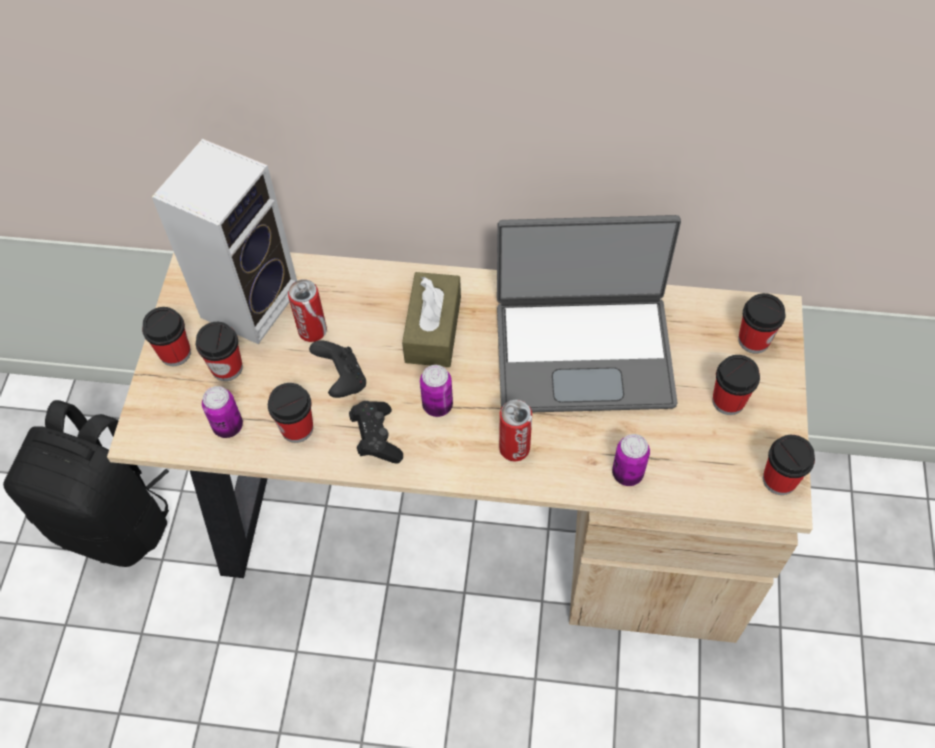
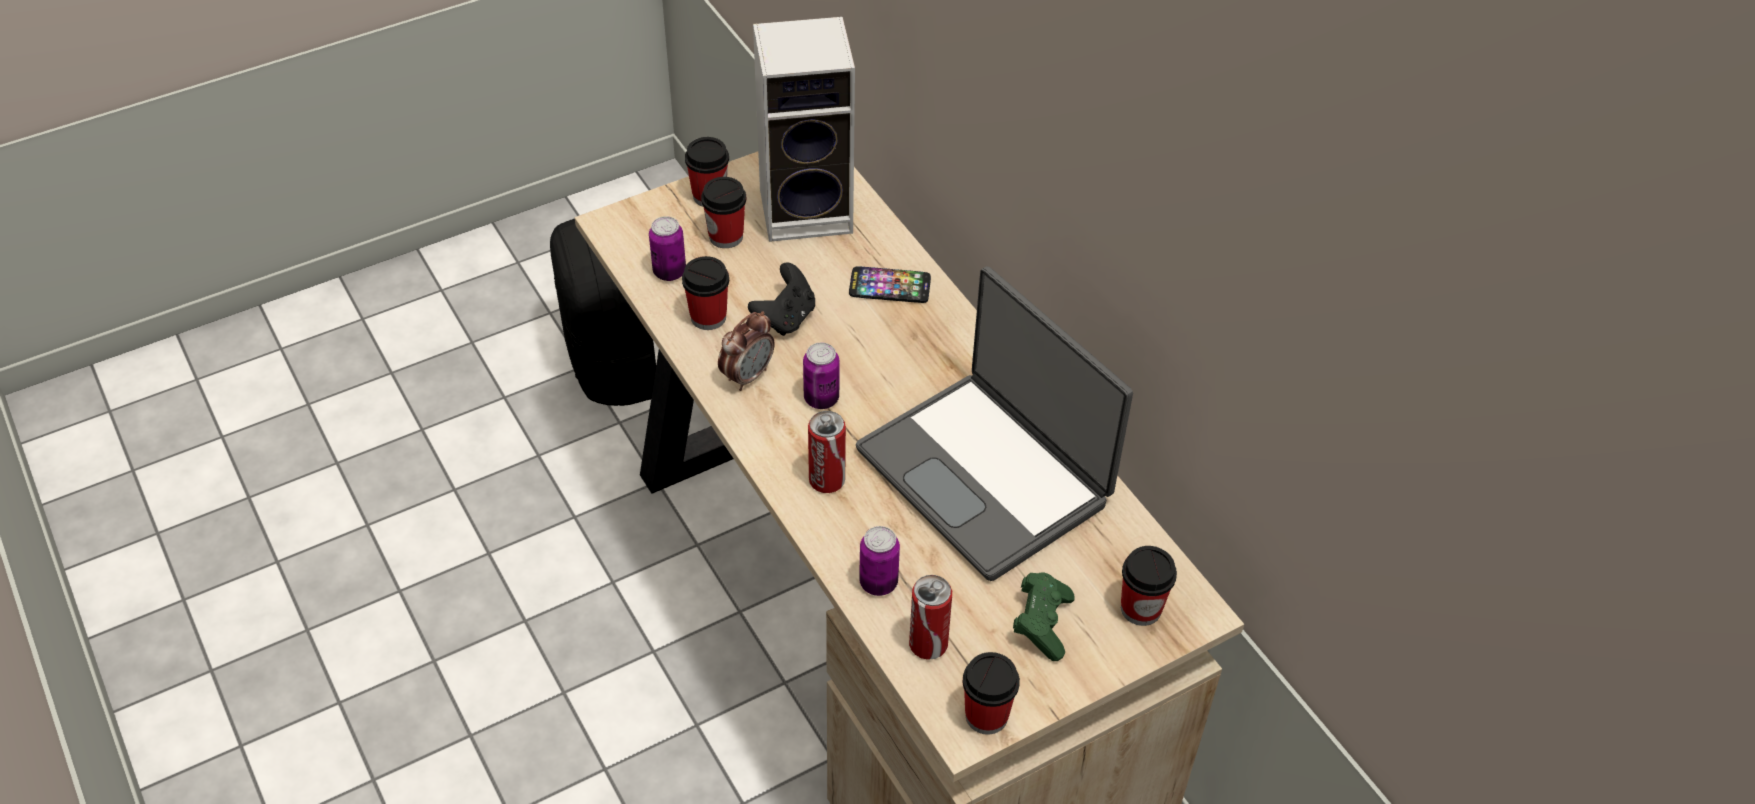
camera: 50 degrees right, 10 degrees down
(312, 331) = (817, 268): can -> can (928, 644)
(370, 299) = (889, 286): none -> phone
(376, 438) = (747, 376): black game controller -> alarm clock
(433, 329) = (901, 349): brown tissue box -> none
(728, 401) = (1042, 624): cup -> green game controller

